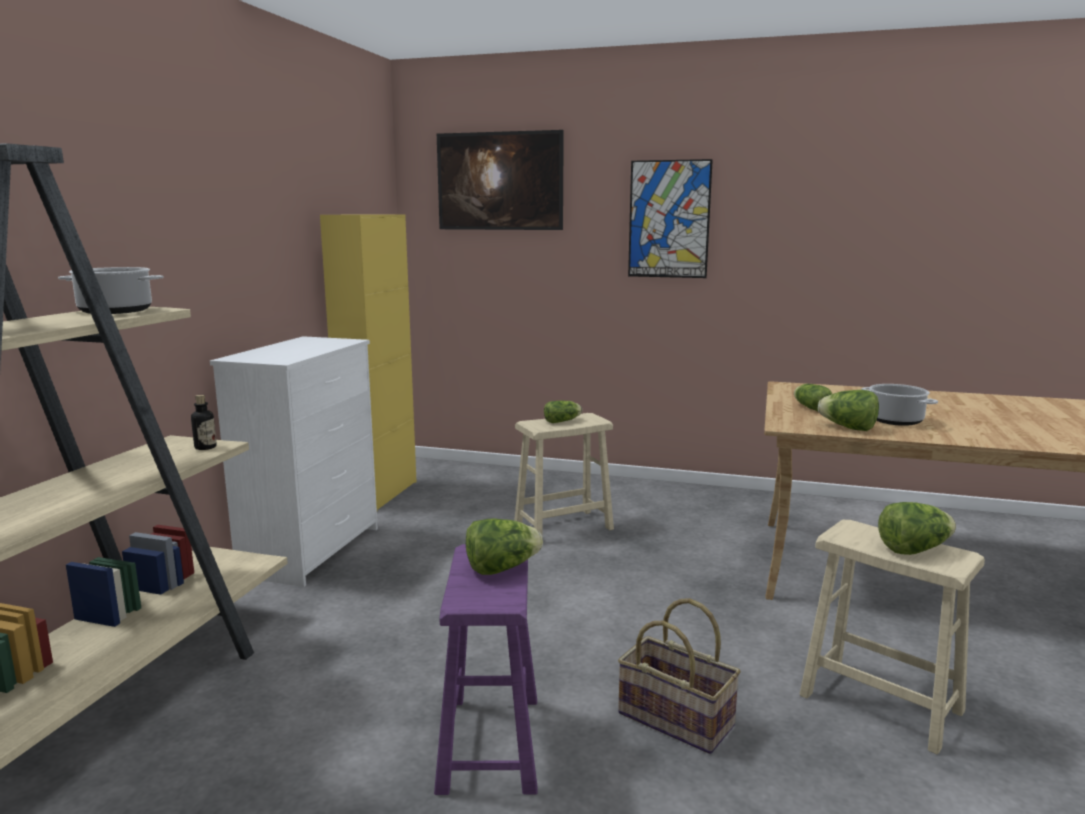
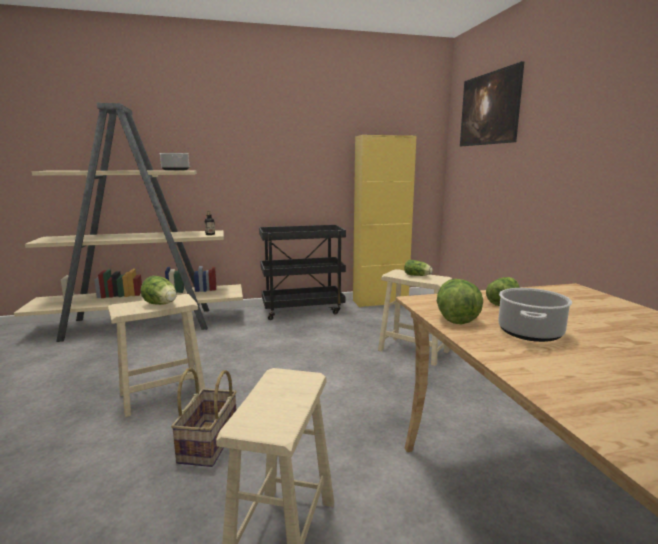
camera: 60 degrees right, 0 degrees up
(313, 550) = (303, 310): white dresser -> black cart
(489, 743) = (162, 394): purple stool -> beige stool
(669, 219) = (583, 126): picture -> none
(913, 550) = (272, 407): lettuce -> none

